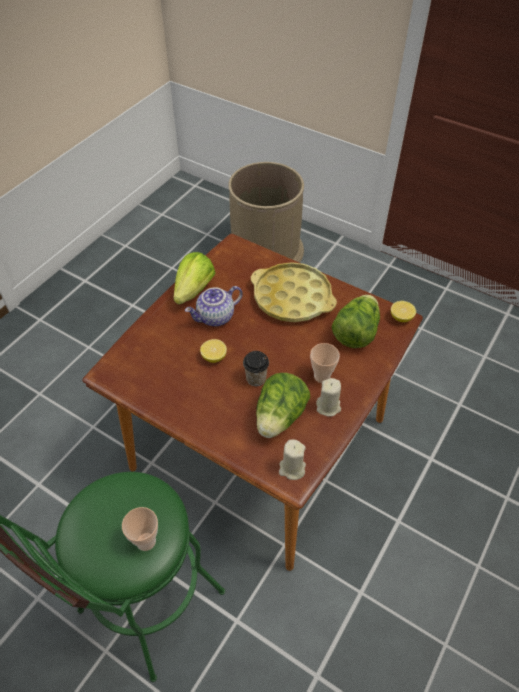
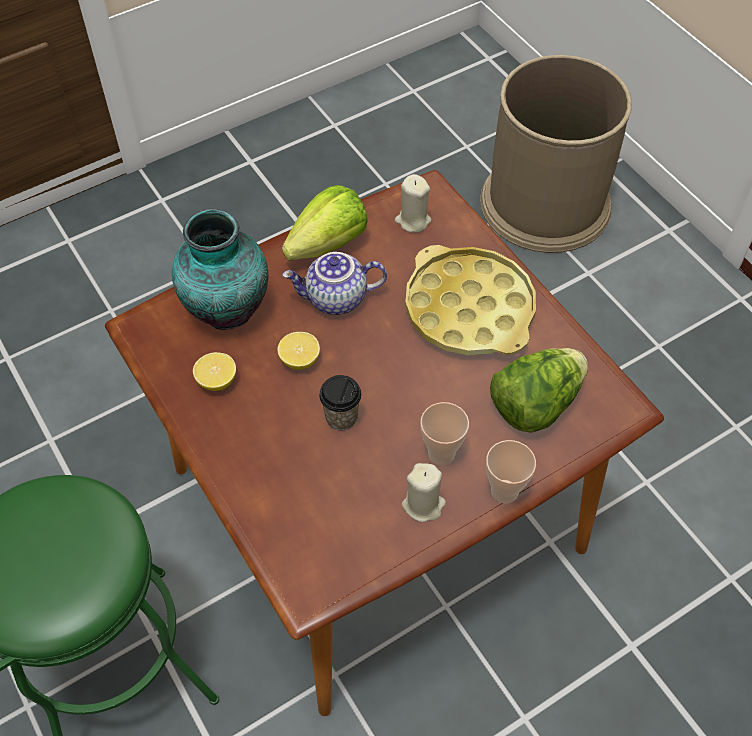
camera: 25 degrees right, 5 degrees up
(146, 541) = (64, 590): cup -> cup (504, 491)
(154, 345) = (225, 309): none -> vase
(280, 417) = (342, 491): lettuce -> none
(292, 468) = (315, 575): beige candle -> beige candle (412, 220)
(401, 318) = (625, 407): lemon -> lemon (217, 381)

